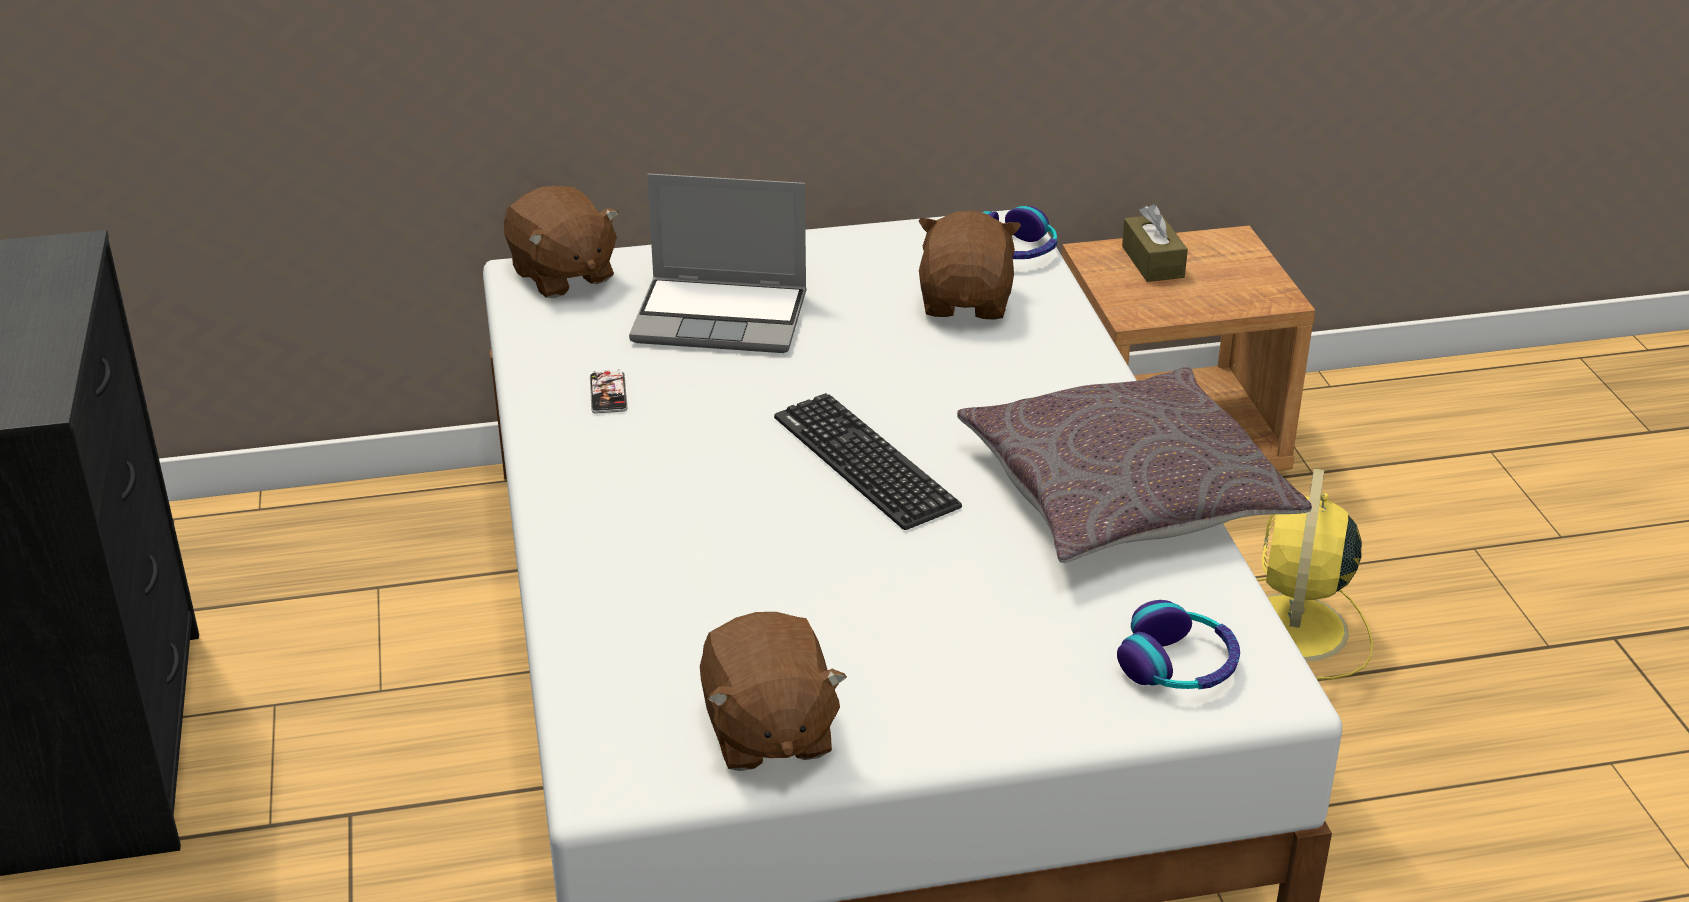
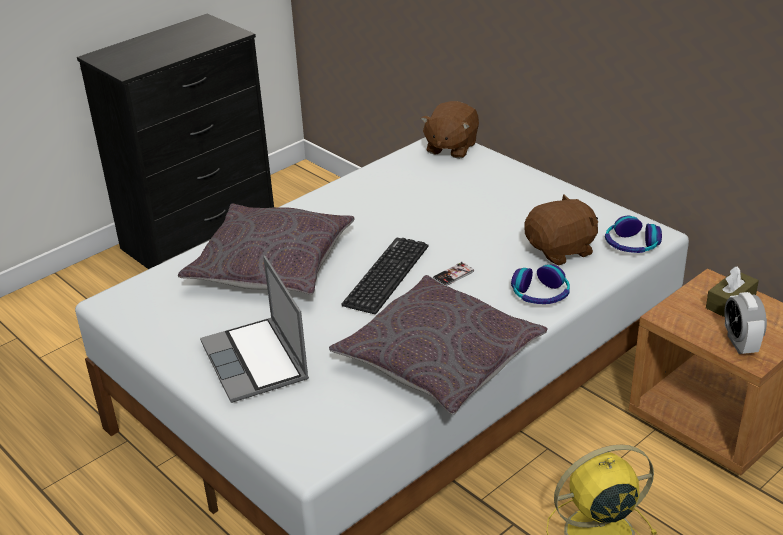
camera: 60 degrees right, 0 degrees up
(608, 393) = (371, 195): phone -> phone (453, 275)
(697, 559) = (271, 263): none -> grey pillow
(723, 317) = (464, 195): laptop -> laptop (256, 362)
(768, 732) = (167, 326): brown plush toy -> none
(1178, 665) = (305, 423): headphones -> headphones (540, 294)
(1239, 292) = (740, 343): none -> alarm clock

